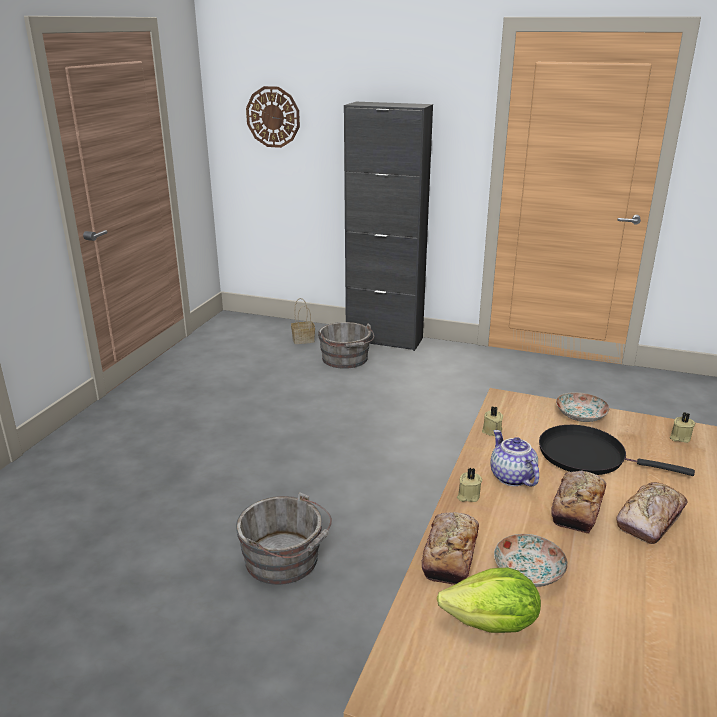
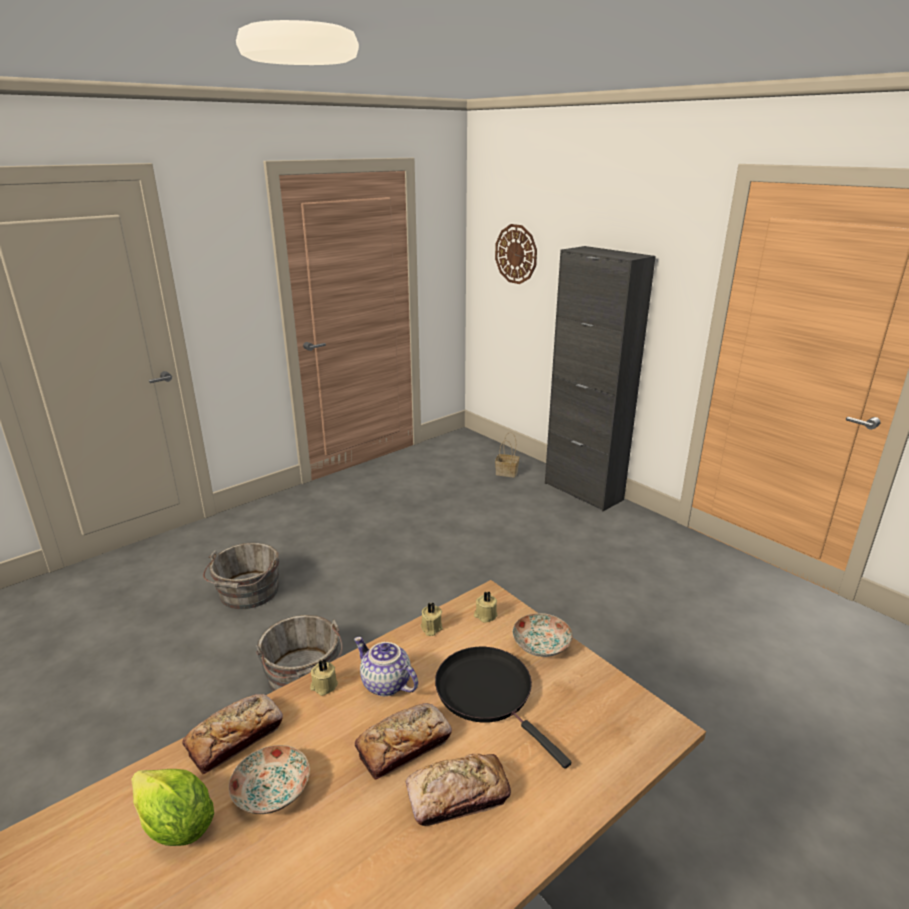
camera: 30 degrees right, 0 degrees up
(346, 360) = (527, 502): grey bucket -> grey bucket (247, 593)
(511, 477) = (385, 684): teapot -> teapot turned 60 degrees counterclockwise
(679, 437) = (621, 714): beige candle -> beige candle (485, 615)

